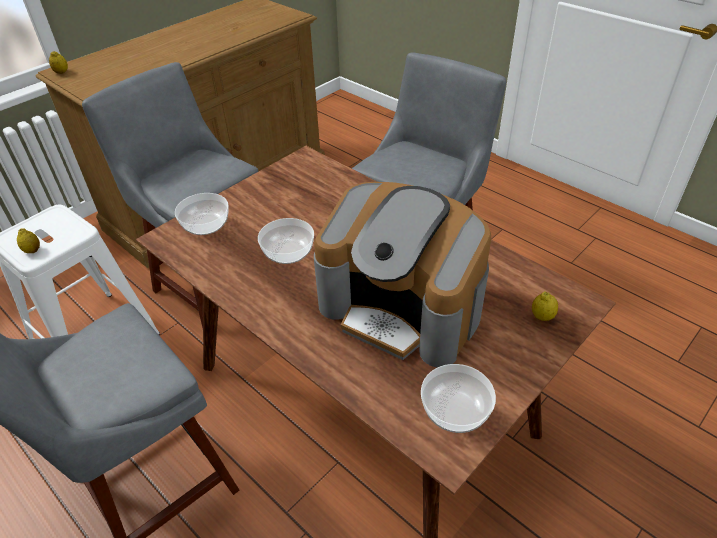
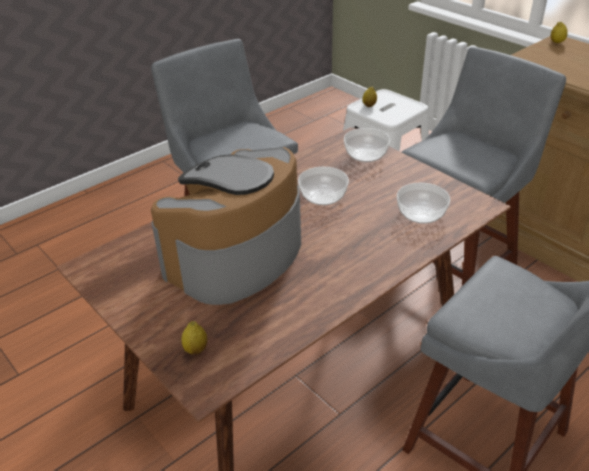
camera: 95 degrees right, 5 degrees down
(455, 411) = (118, 275): bowl -> bowl (420, 213)

